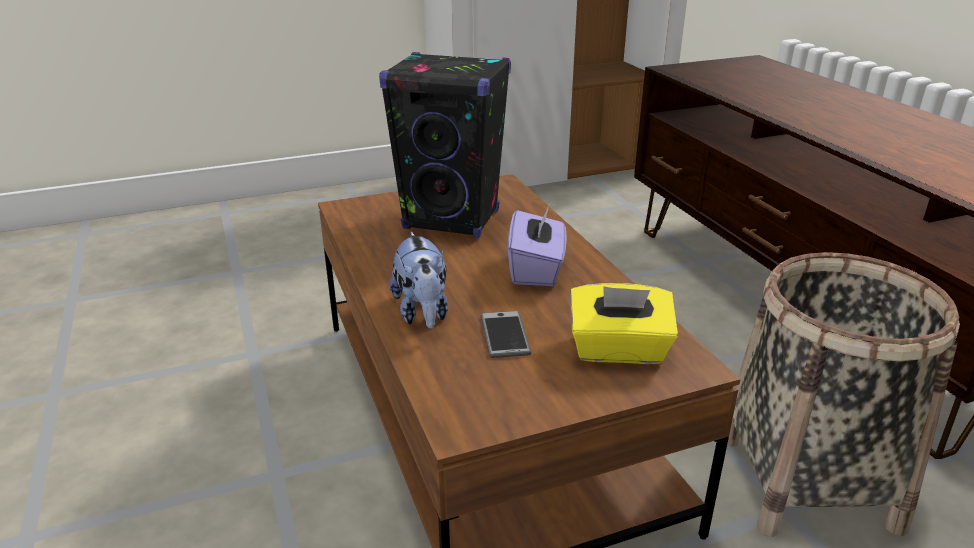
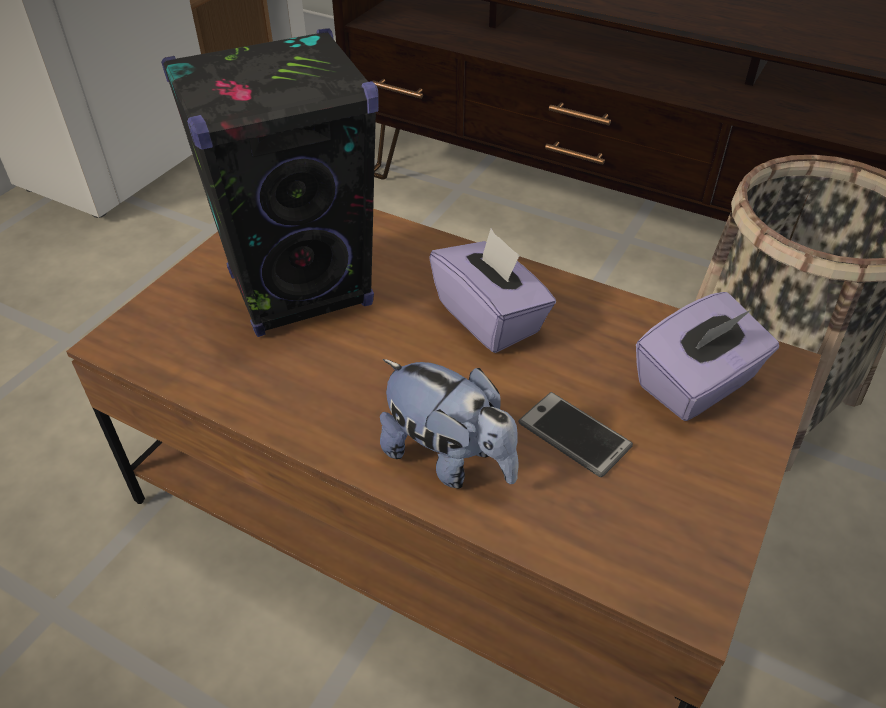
camera: 40 degrees left, 15 degrees up
(619, 350) = (696, 384): yellow tissue box -> purple tissue box

